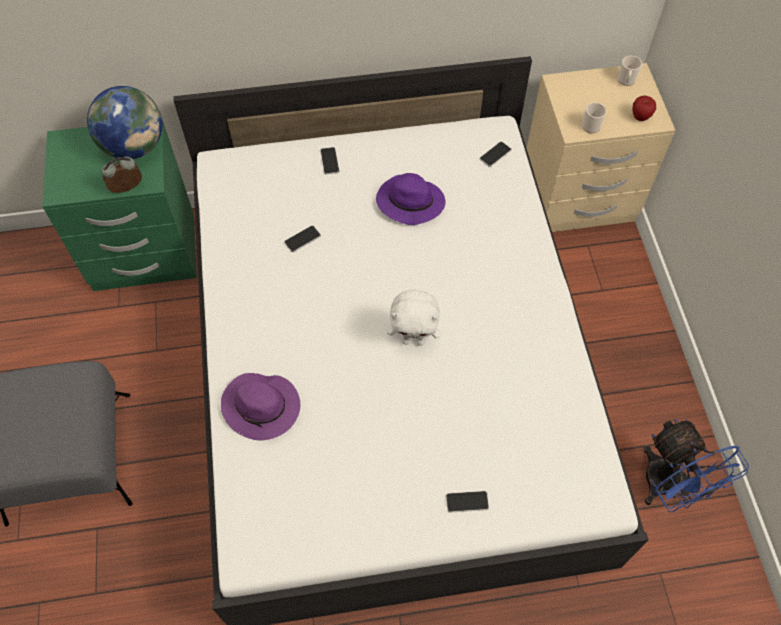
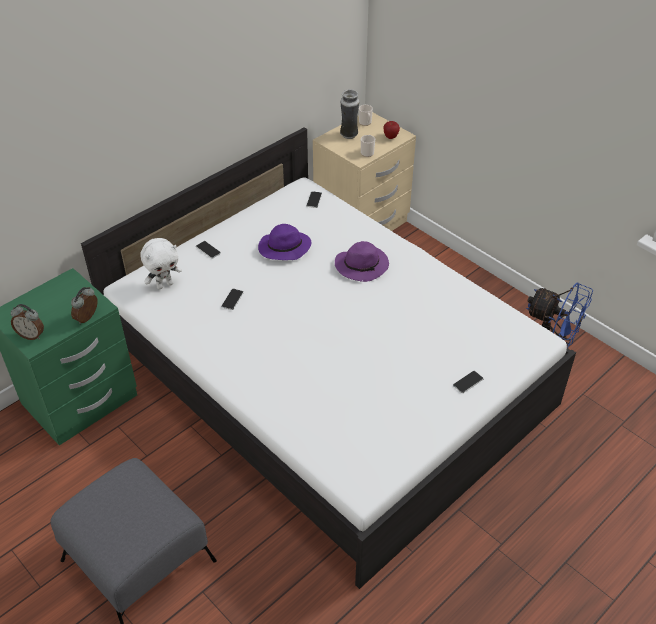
camera: 35 degrees left, 15 degrees down
(65, 179) = (31, 335): none -> alarm clock
(134, 147) = (68, 292): globe -> none
(262, 407) = (295, 404): purple hat -> purple hat (362, 265)
(413, 340) = (357, 318): white plush toy -> white plush toy (164, 285)
(590, 89) = (349, 135): none -> vase

